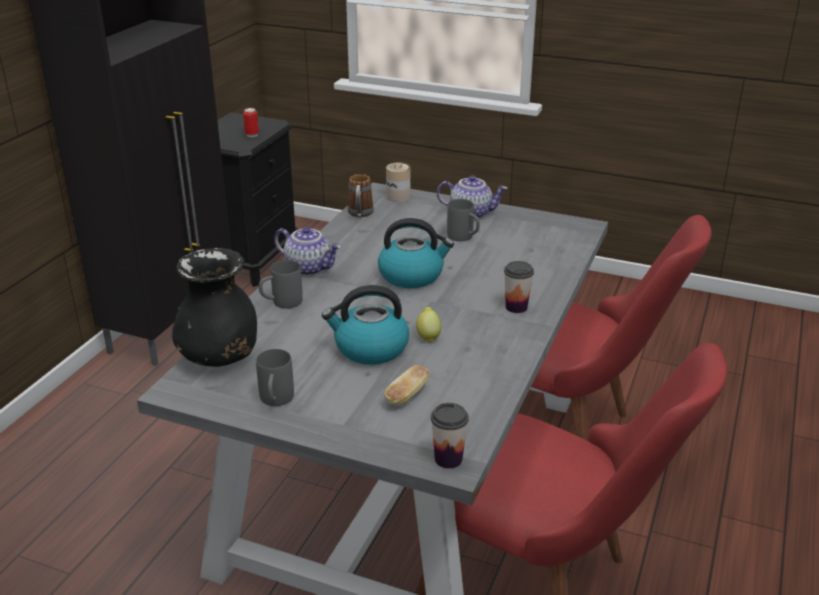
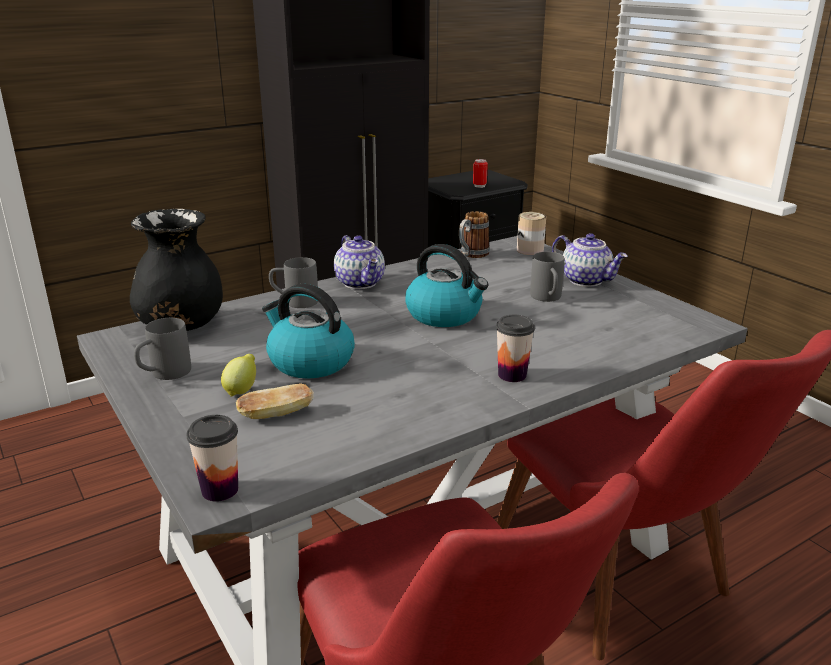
camera: 35 degrees right, 5 degrees down
(428, 336) = (379, 370): lemon -> lemon (242, 390)

